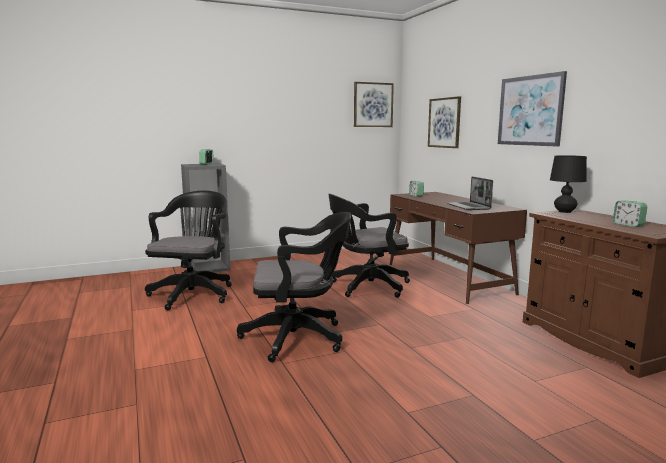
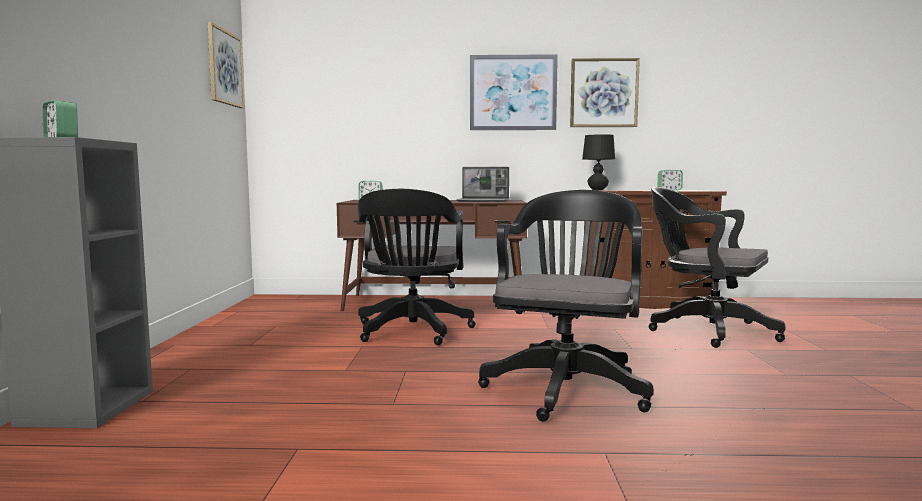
camera: 65 degrees left, 5 degrees down
(193, 293) = (246, 436): black office chair -> black office chair (705, 330)
(444, 123) = (361, 104): picture -> picture (604, 93)

